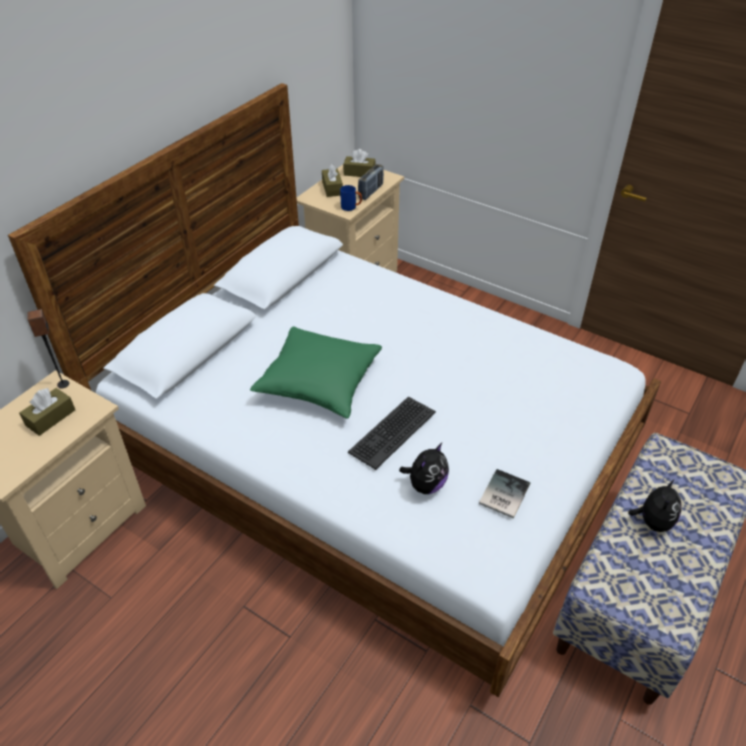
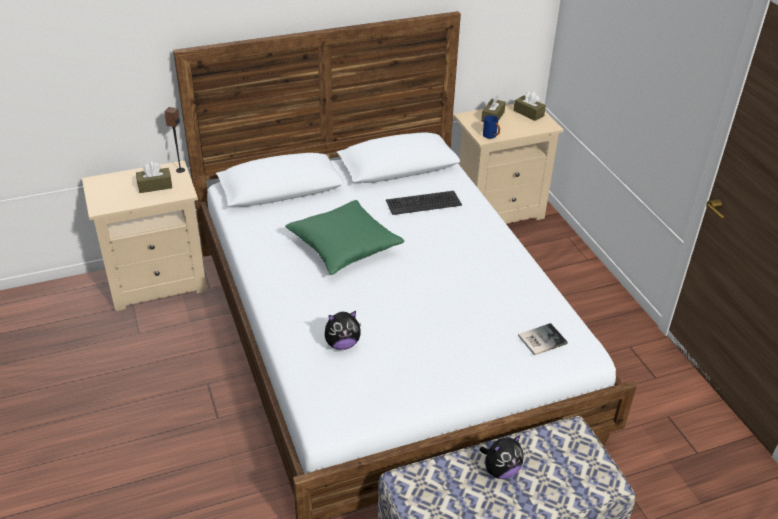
camera: 35 degrees right, 5 degrees down
(371, 192) = (521, 131): radio -> none
(392, 432) = (357, 301): keyboard -> keyboard (423, 203)
(502, 494) = (388, 378): book -> book (540, 339)

